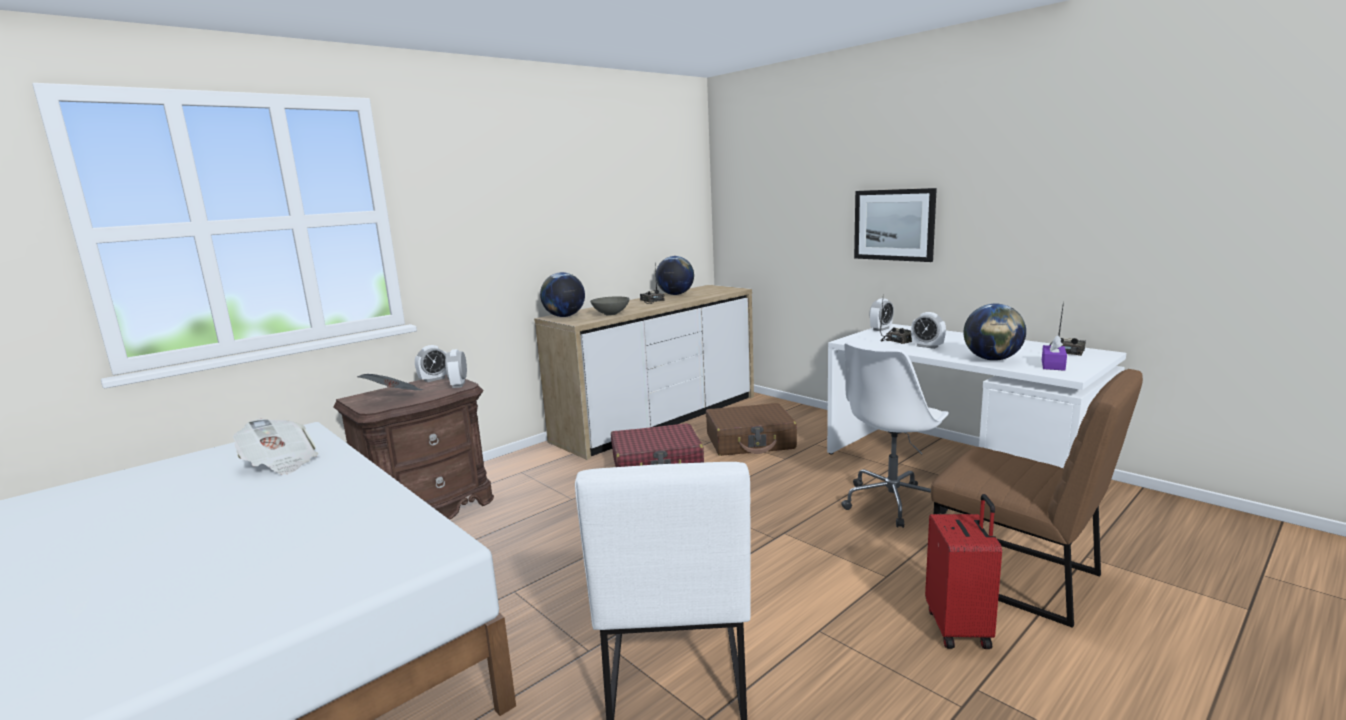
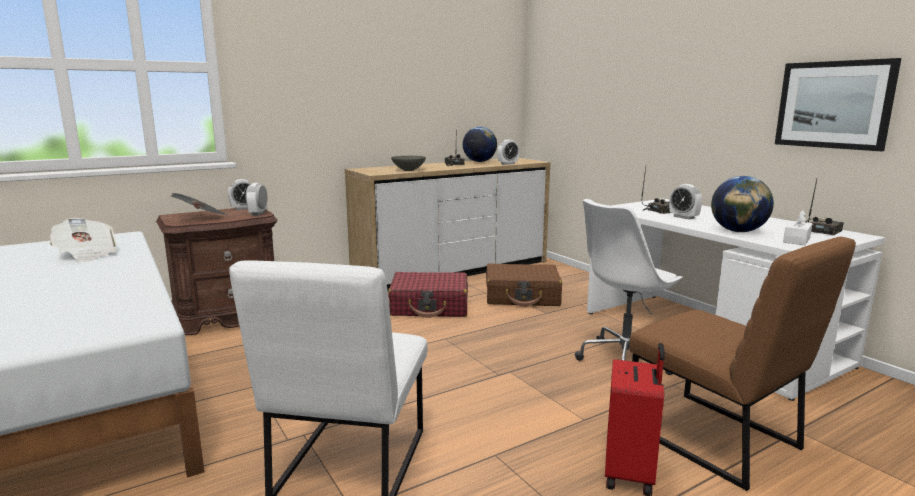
camera: 10 degrees right, 0 degrees up
(564, 316) = (369, 169): globe -> none
(881, 329) = (652, 202): alarm clock -> alarm clock (508, 164)
(894, 225) = (675, 104): picture -> picture (833, 105)
(1053, 365) = (796, 240): purple tissue box -> white tissue box

